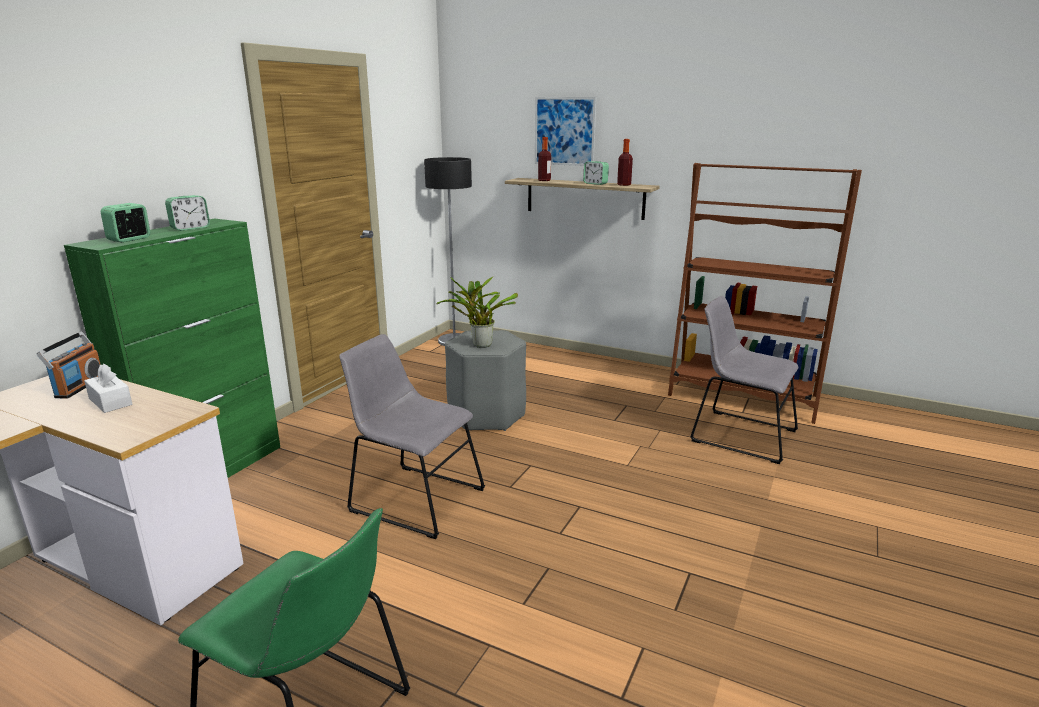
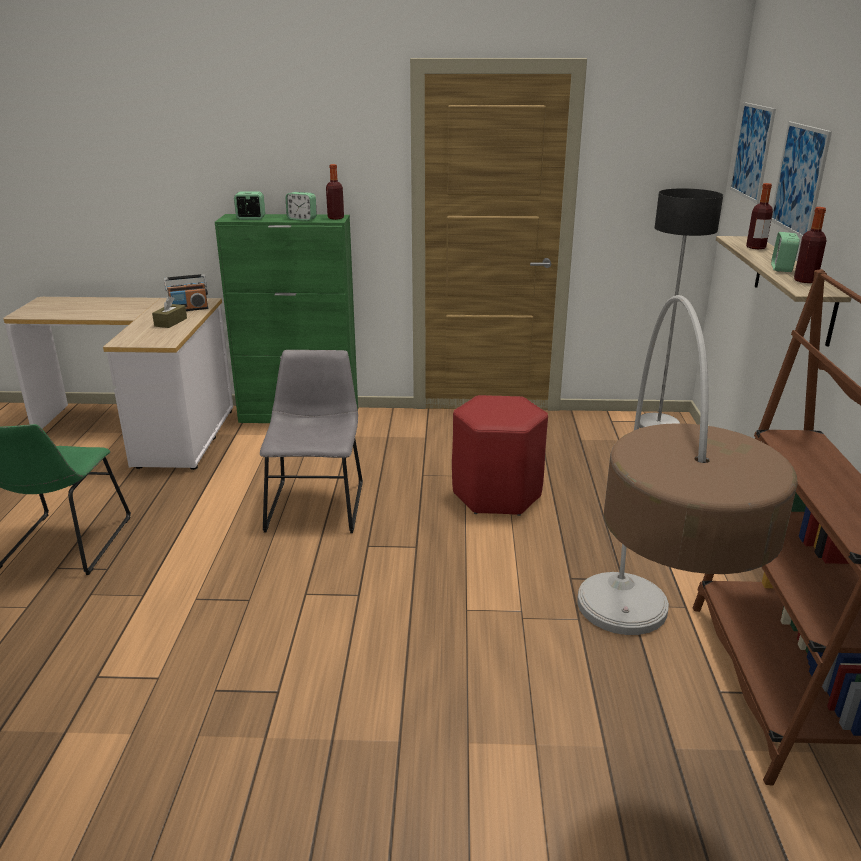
camera: 65 degrees right, 5 degrees up
(110, 401) = (170, 322): white tissue box -> brown tissue box
(220, 221) = (335, 218): none -> bottle
(479, 344) = (483, 410): potted plant -> none
(482, 124) = (752, 151): none -> picture
(486, 416) = (496, 494): grey stool -> red stool
(738, 434) = (635, 695): grey chair -> floor lamp

